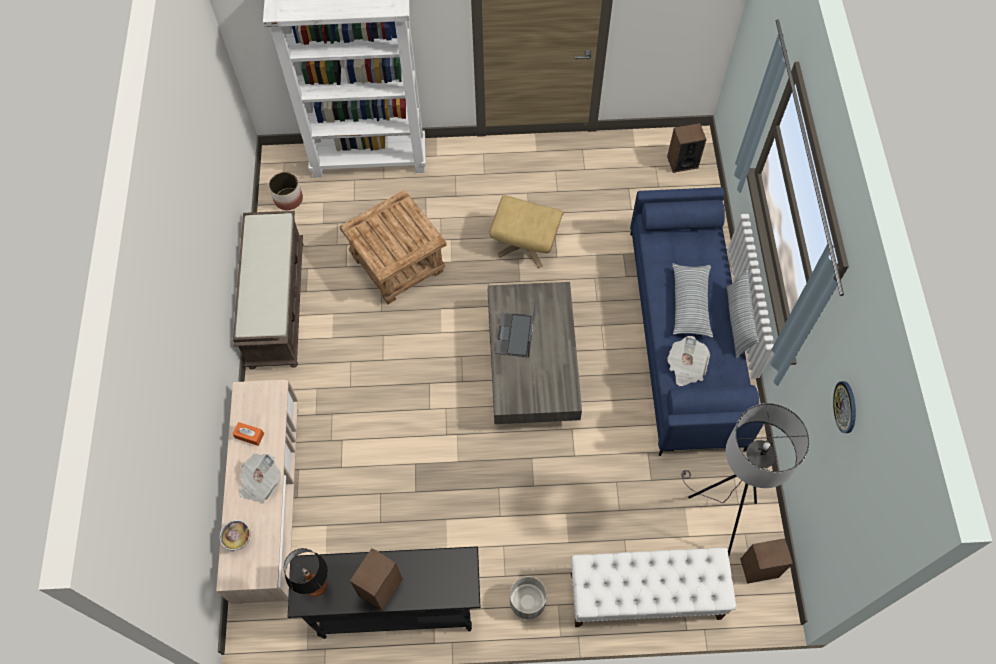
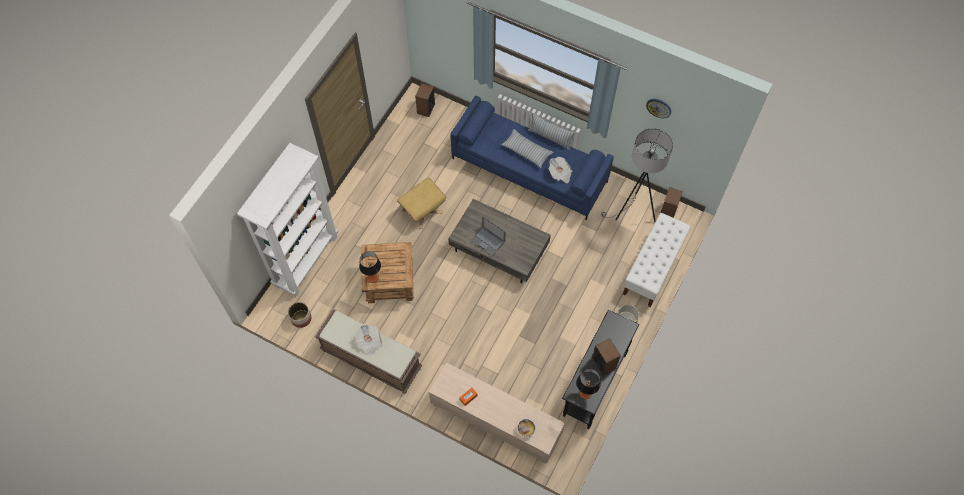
camera: 60 degrees left, 0 degrees up
(260, 482) = (500, 404): newspaper -> newspaper (369, 342)
(364, 228) = (373, 278): none -> table lamp

